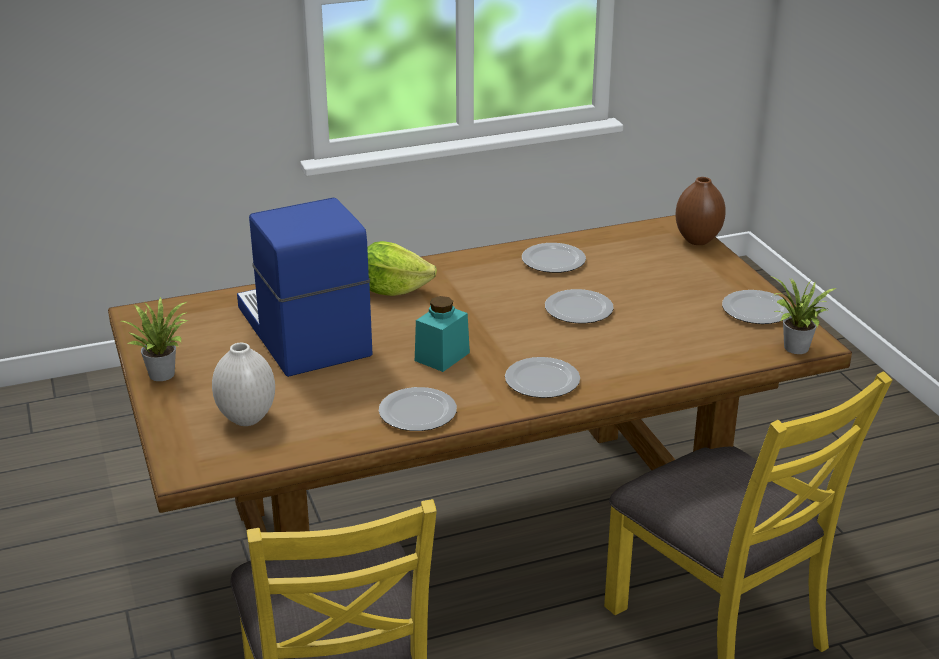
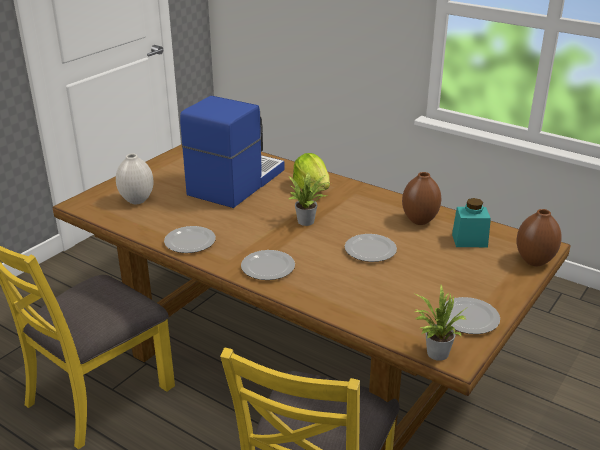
camera: 55 degrees right, 0 degrees up
(163, 372) = (158, 166): potted plant -> potted plant (308, 221)
(442, 356) = (257, 227): turquoise jar -> turquoise jar (469, 240)
(552, 261) = (419, 221): plate -> brown vase

